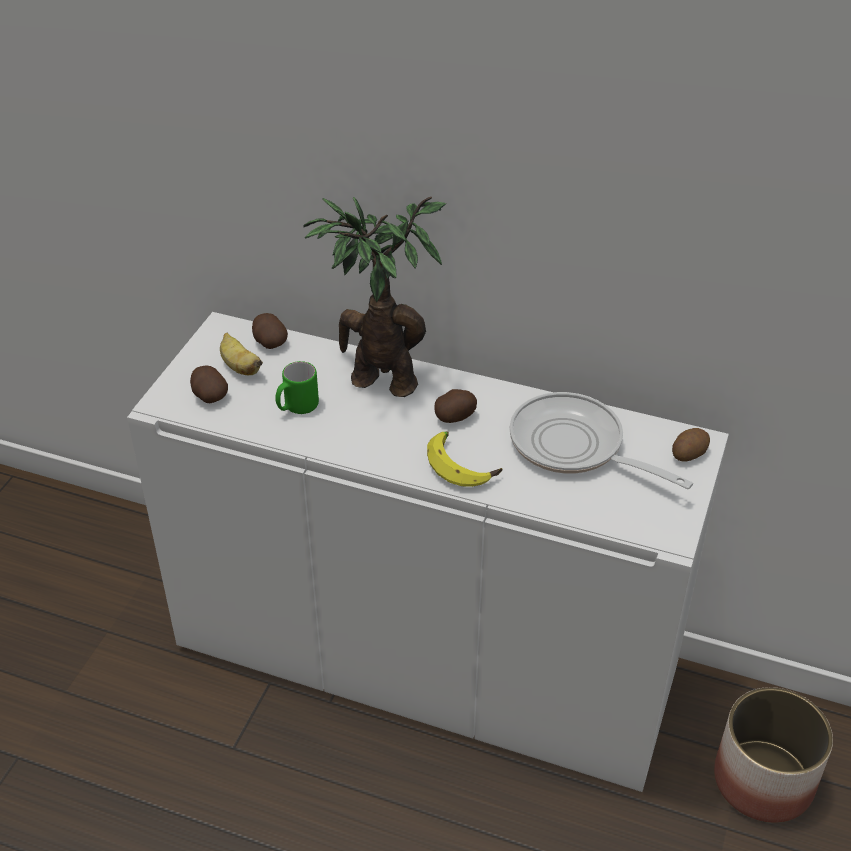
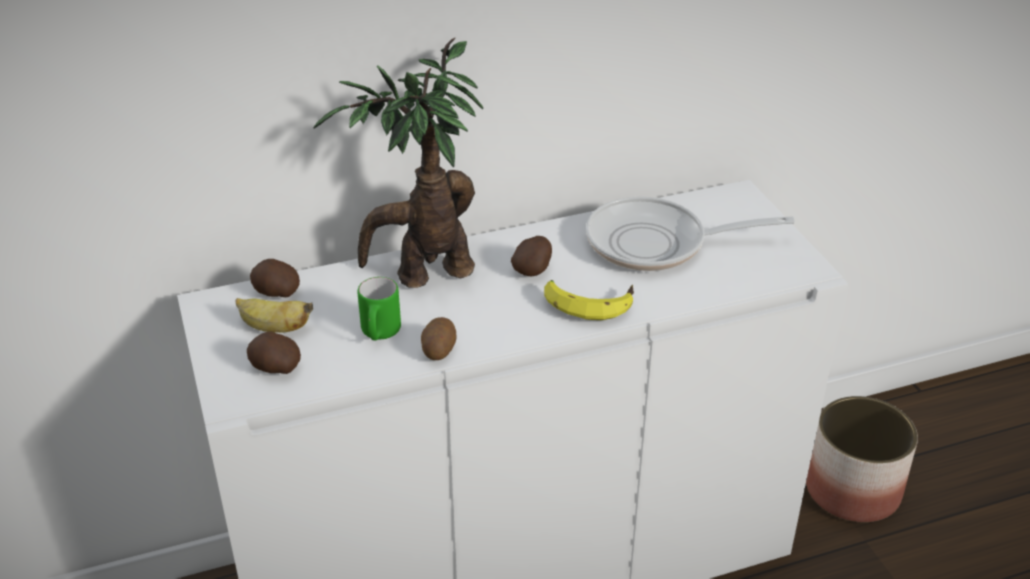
camera: 40 degrees left, 5 degrees down
(688, 453) = (742, 206): potato -> potato (438, 350)

